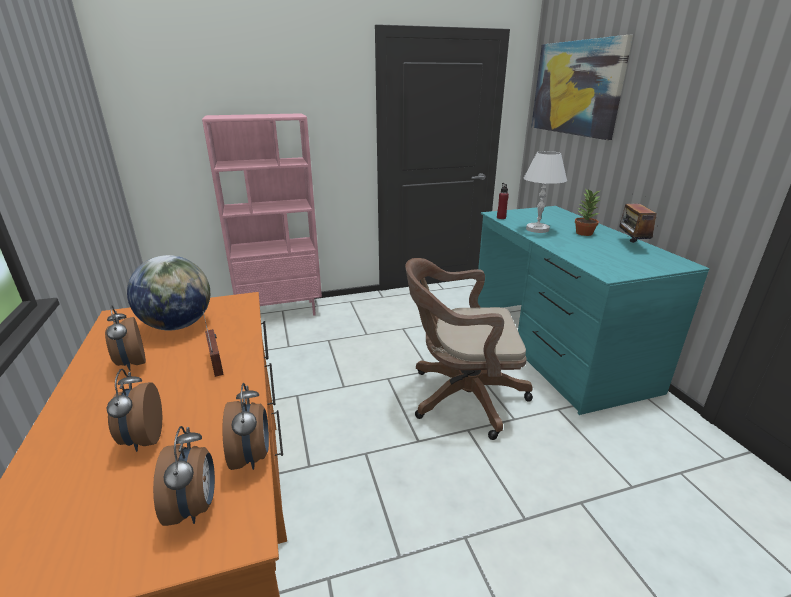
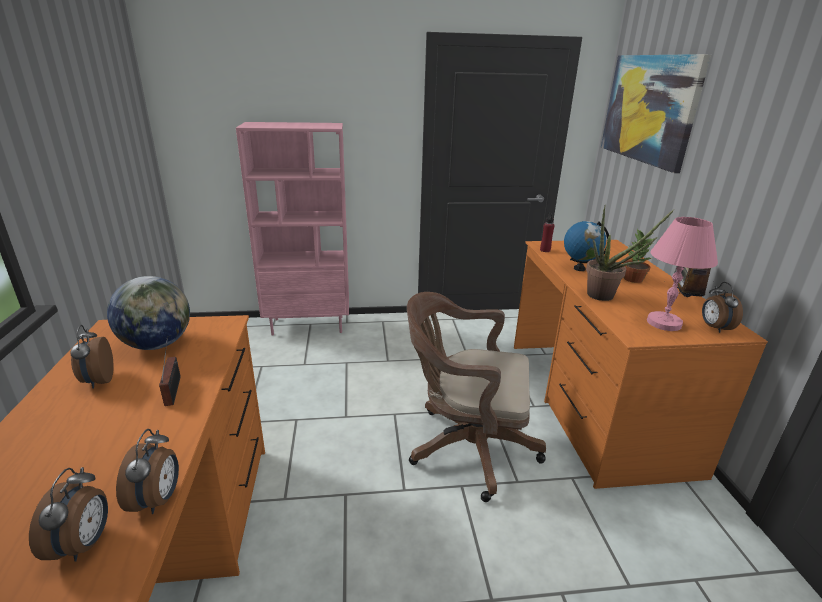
camera: 10 degrees right, 0 degrees up
(143, 439) = (72, 463): alarm clock -> alarm clock (714, 327)
(537, 229) = (579, 268): white table lamp -> globe
(555, 346) = (593, 402): turquoise desk -> orange desk
(570, 248) = (606, 296): none -> potted plant
(626, 263) = (664, 323): none -> pink table lamp

